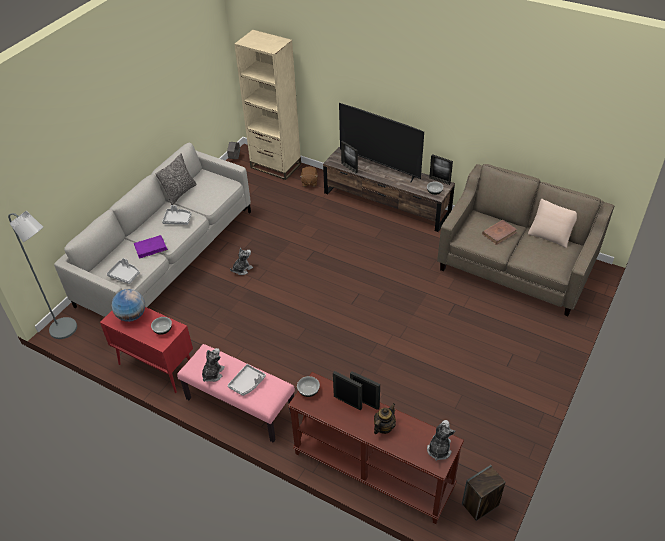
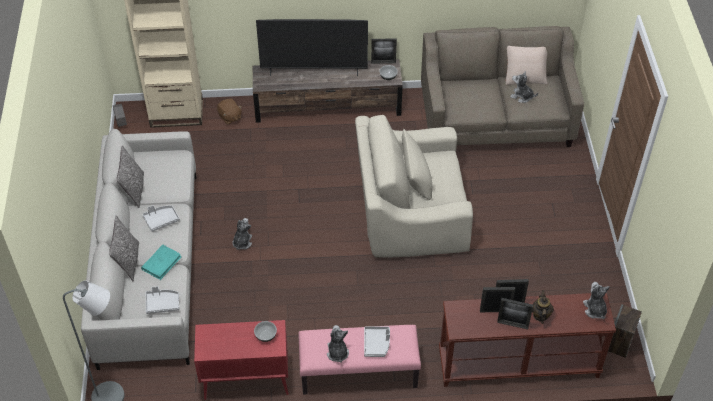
camera: 35 degrees left, 5 degrees up
(131, 237) = (128, 261): none -> pillow
(131, 316) = (221, 338): globe -> none
(151, 248) = (161, 263): purple book -> turquoise book
(308, 391) = (455, 319): bowl -> none
(349, 168) = (284, 85): picture frame -> picture frame (512, 324)
(383, 306) = (409, 213): none -> beige armchair
(499, 233) = (482, 95): brown book -> none
(534, 248) = (522, 96): none -> plush toy

